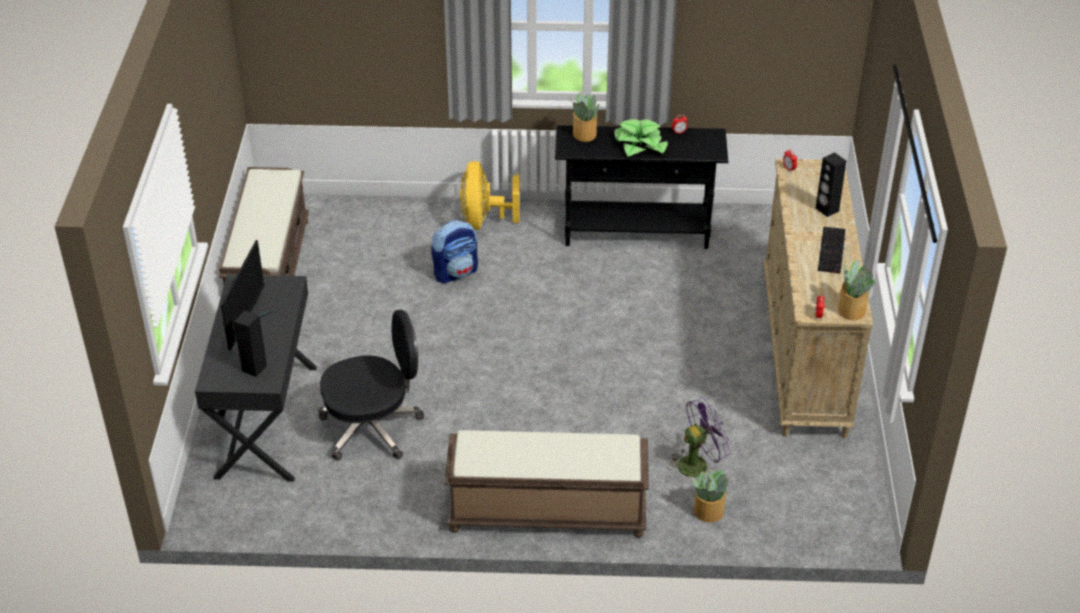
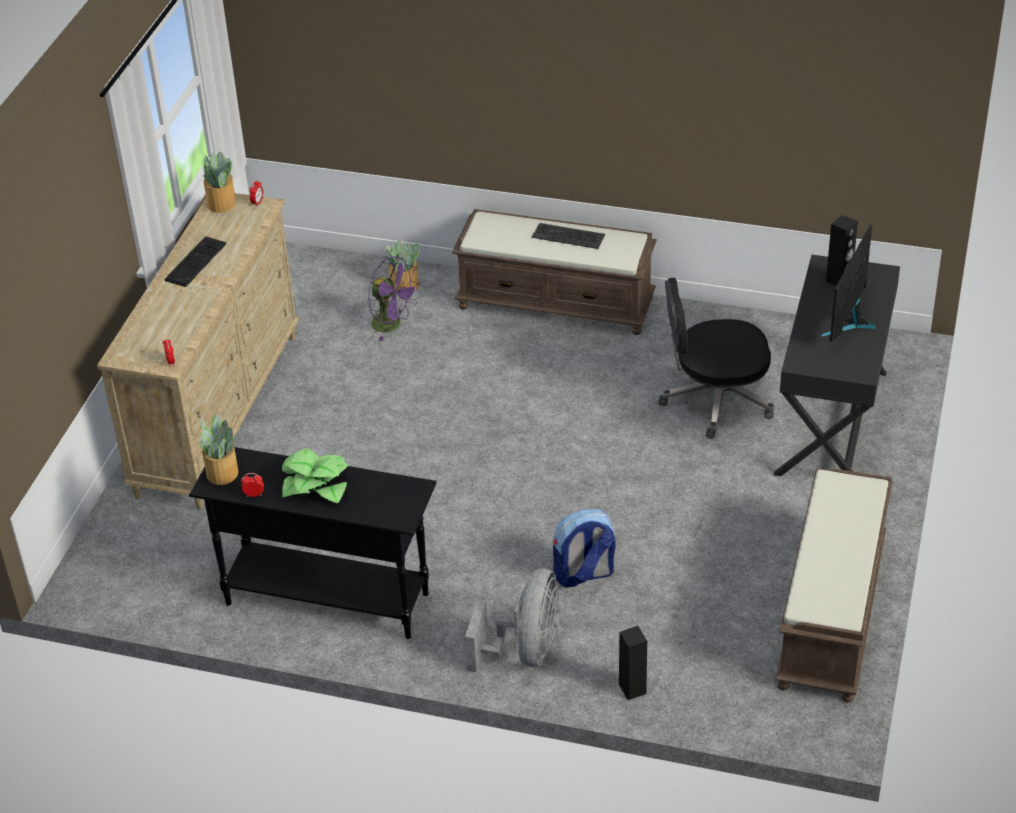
camera: 165 degrees left, 0 degrees up
(484, 221) = (525, 650): yellow fan -> grey fan
(533, 460) = (568, 236): none -> keyboard
(584, 134) = (382, 510): potted plant -> potted plant (222, 472)
(698, 463) = (392, 325): purple fan -> purple fan turned 135 degrees counterclockwise
(827, 209) = (166, 306): black speaker -> black speaker (632, 689)

